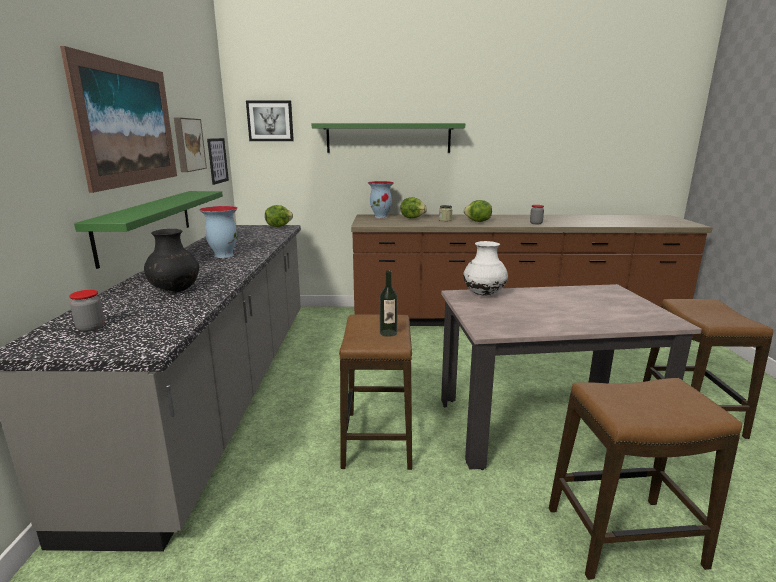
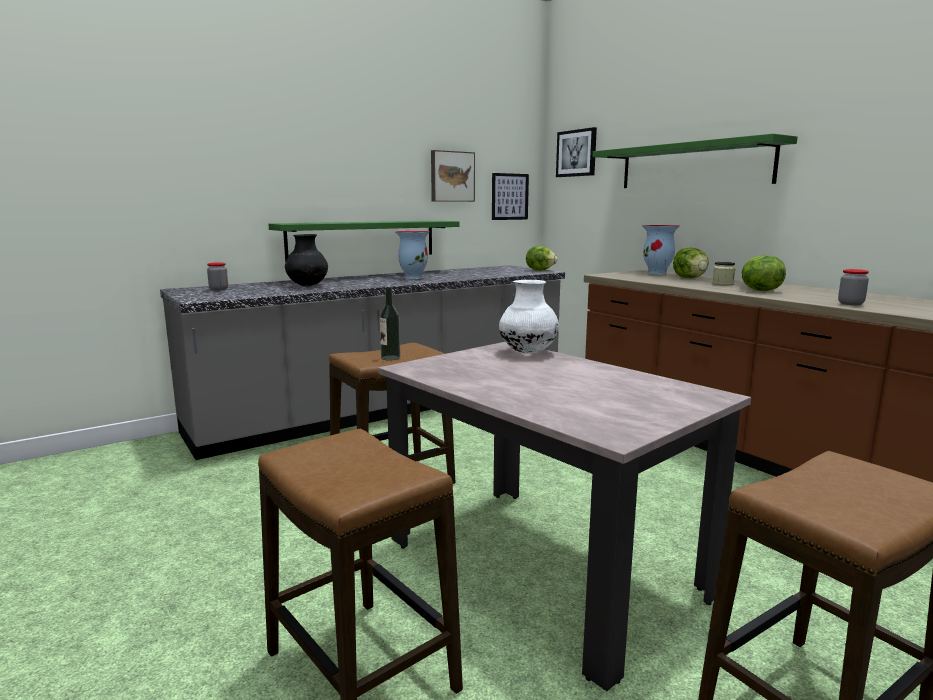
camera: 55 degrees right, 5 degrees down
(128, 124) = (356, 154): picture -> none

